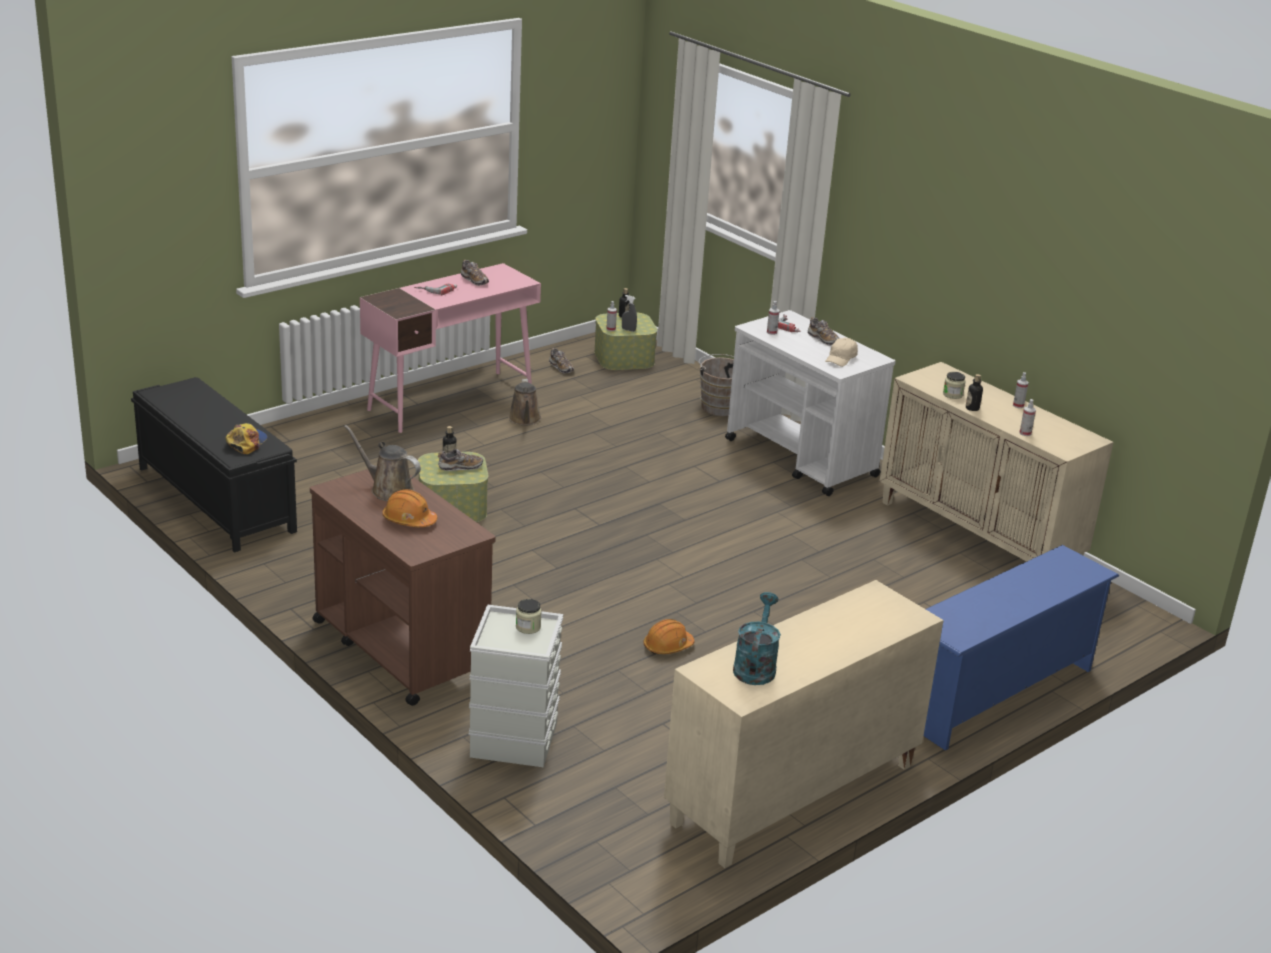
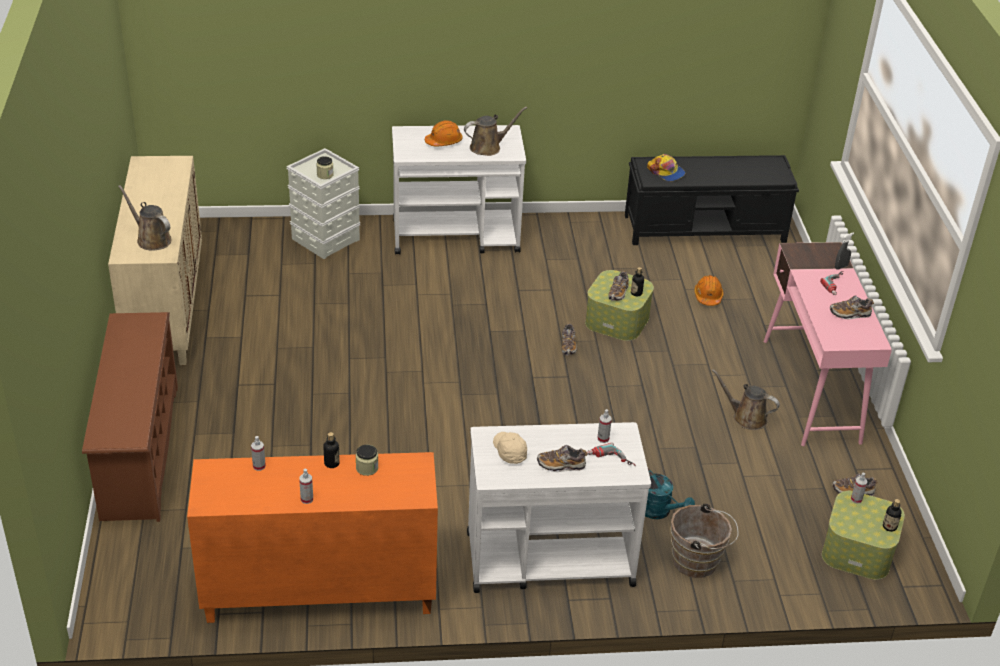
camera: 125 degrees right, 10 degrees up
(400, 646) = (456, 236): brown cart -> white cart
(527, 520) = (568, 345): none -> shoe
(628, 330) = (848, 511): grey spray bottle -> grey spray bottle (841, 267)
(667, 646) = (350, 334): orange hard hat -> orange hard hat (708, 296)
(755, 666) = (160, 178): turquoise watering can -> turquoise watering can (659, 511)
(866, 613) = (151, 239): none -> brown watering can
(979, 535) = (318, 593): beige cabinet -> orange cabinet
(995, 694) = (138, 450): blue shoe rack -> brown shoe rack

